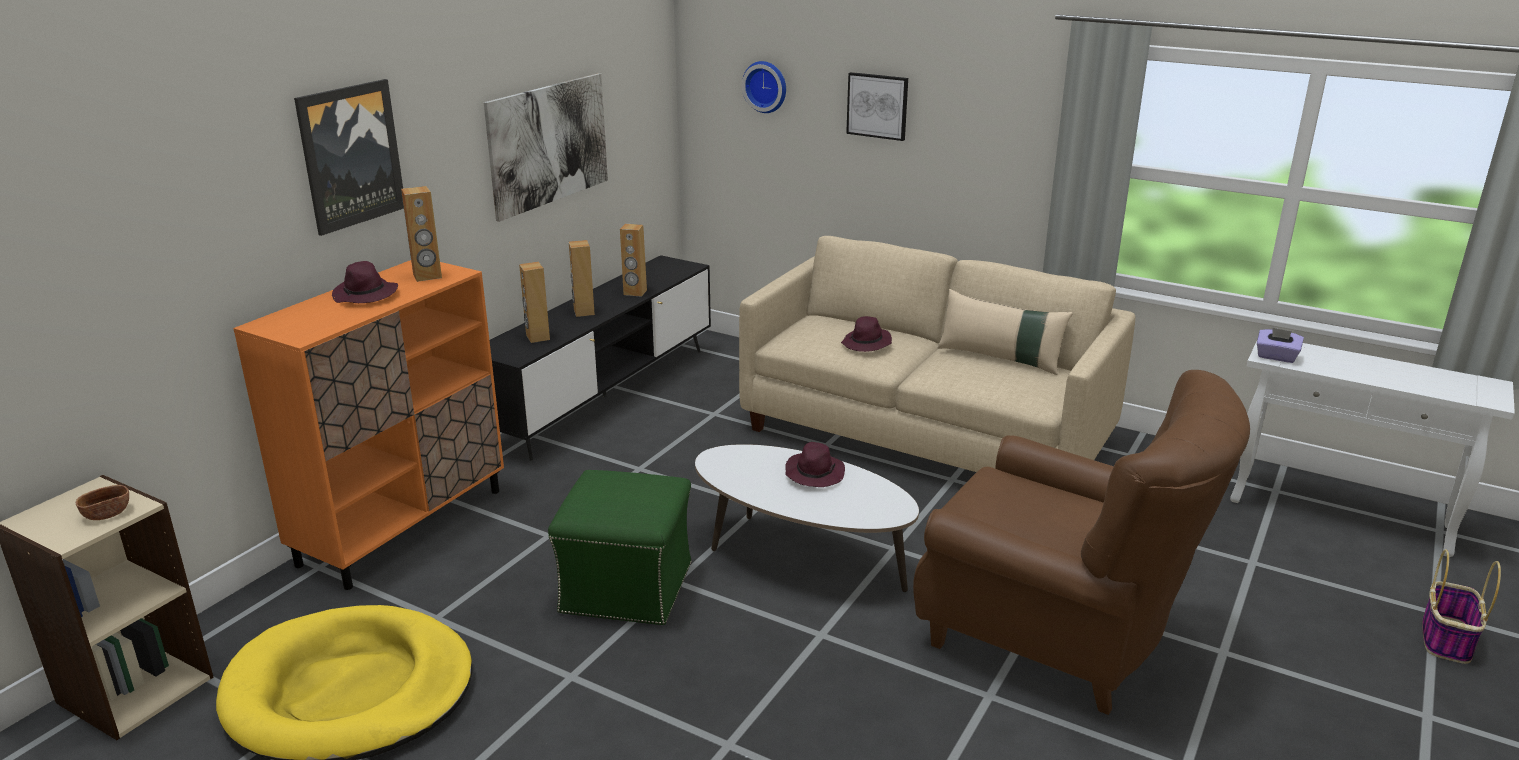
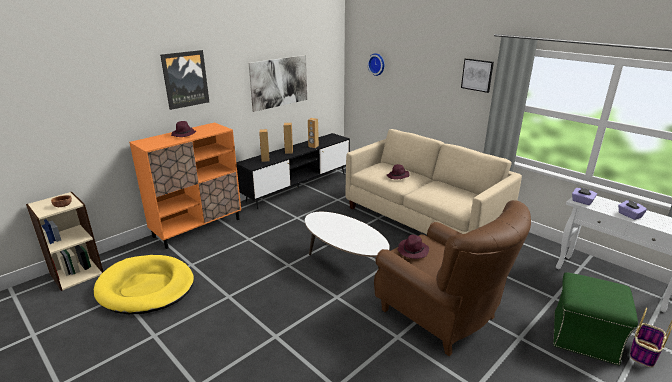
camera: 15 degrees right, 0 degrees up
(427, 276) = (211, 129): brown speaker -> none
(628, 588) = (268, 264): green ottoman -> green ottoman (585, 337)
(814, 473) = (351, 228): purple hat -> purple hat (412, 250)
(877, 106) = (420, 74): picture -> picture (477, 75)
(1000, 358) = (455, 188): beige pillow -> none
(1371, 374) = (629, 215): none -> purple tissue box

